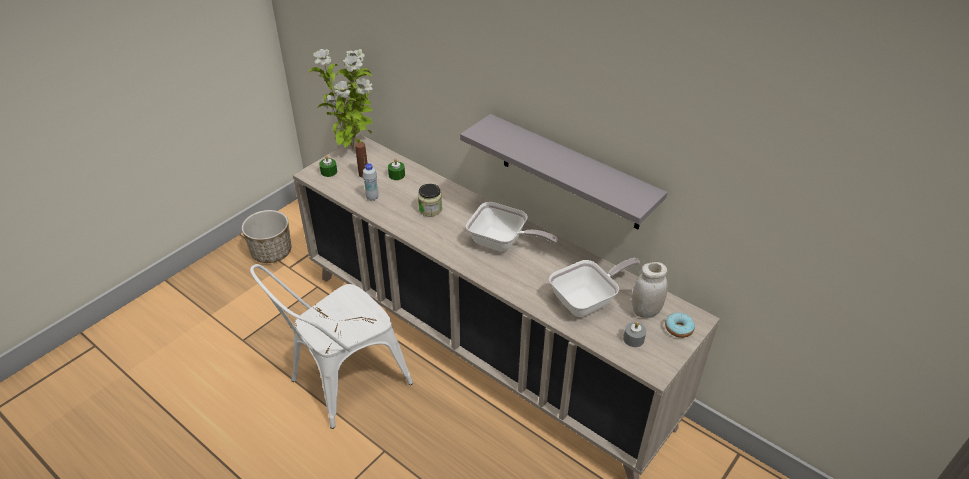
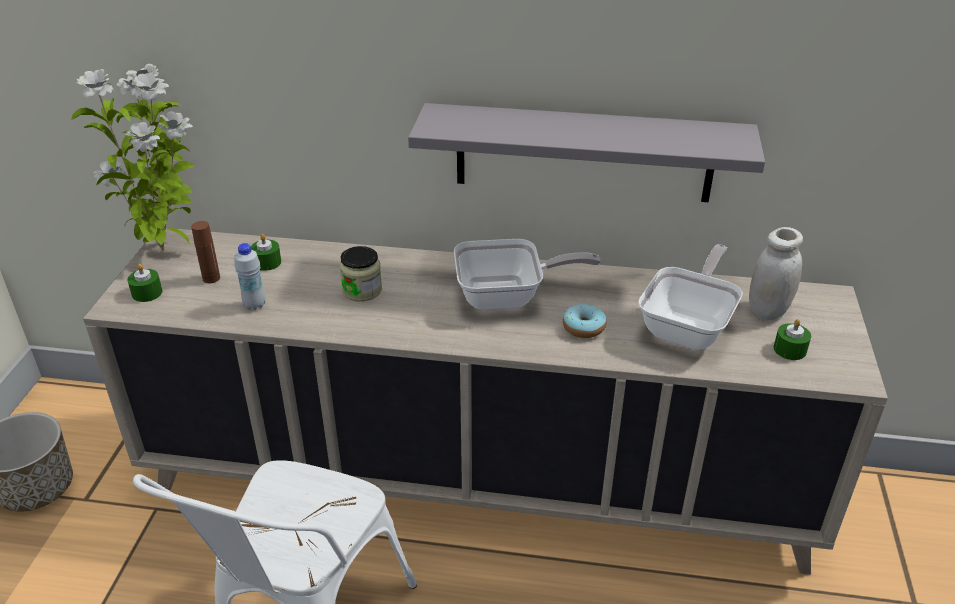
camera: 30 degrees left, 5 degrees down
(633, 339) = (790, 349): grey candle -> green candle
(678, 328) = (825, 316): donut -> donut (583, 327)

